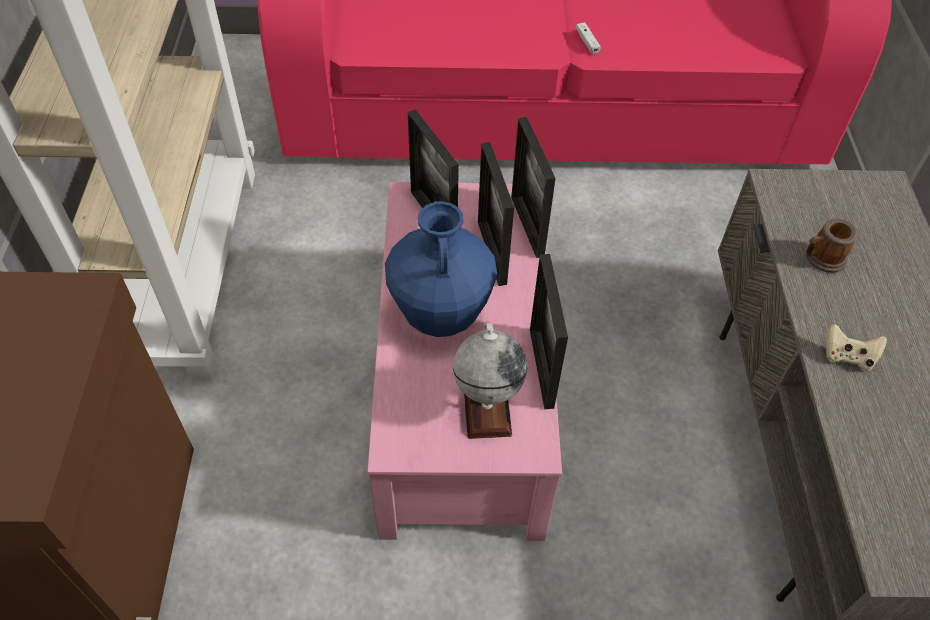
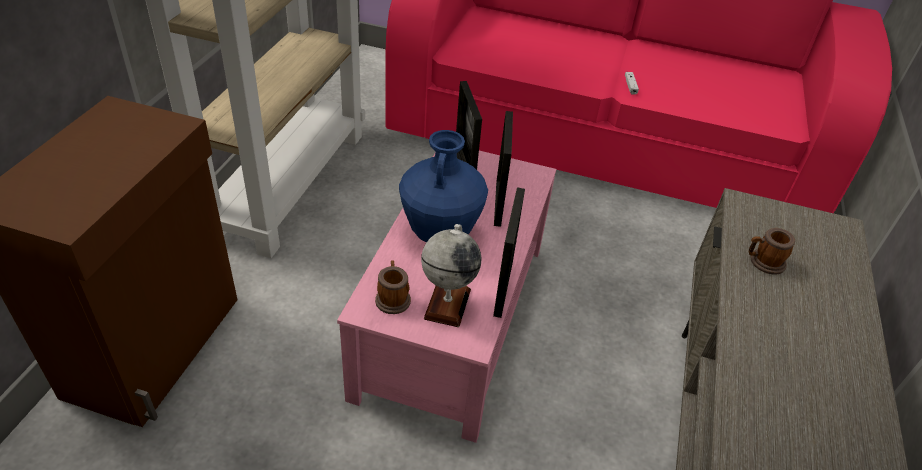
camera: 15 degrees right, 10 degrees down
(420, 421) = (392, 298): none -> mug
(527, 226) = (534, 193): picture frame -> none
(847, 356) = (759, 336): beige game controller -> none

